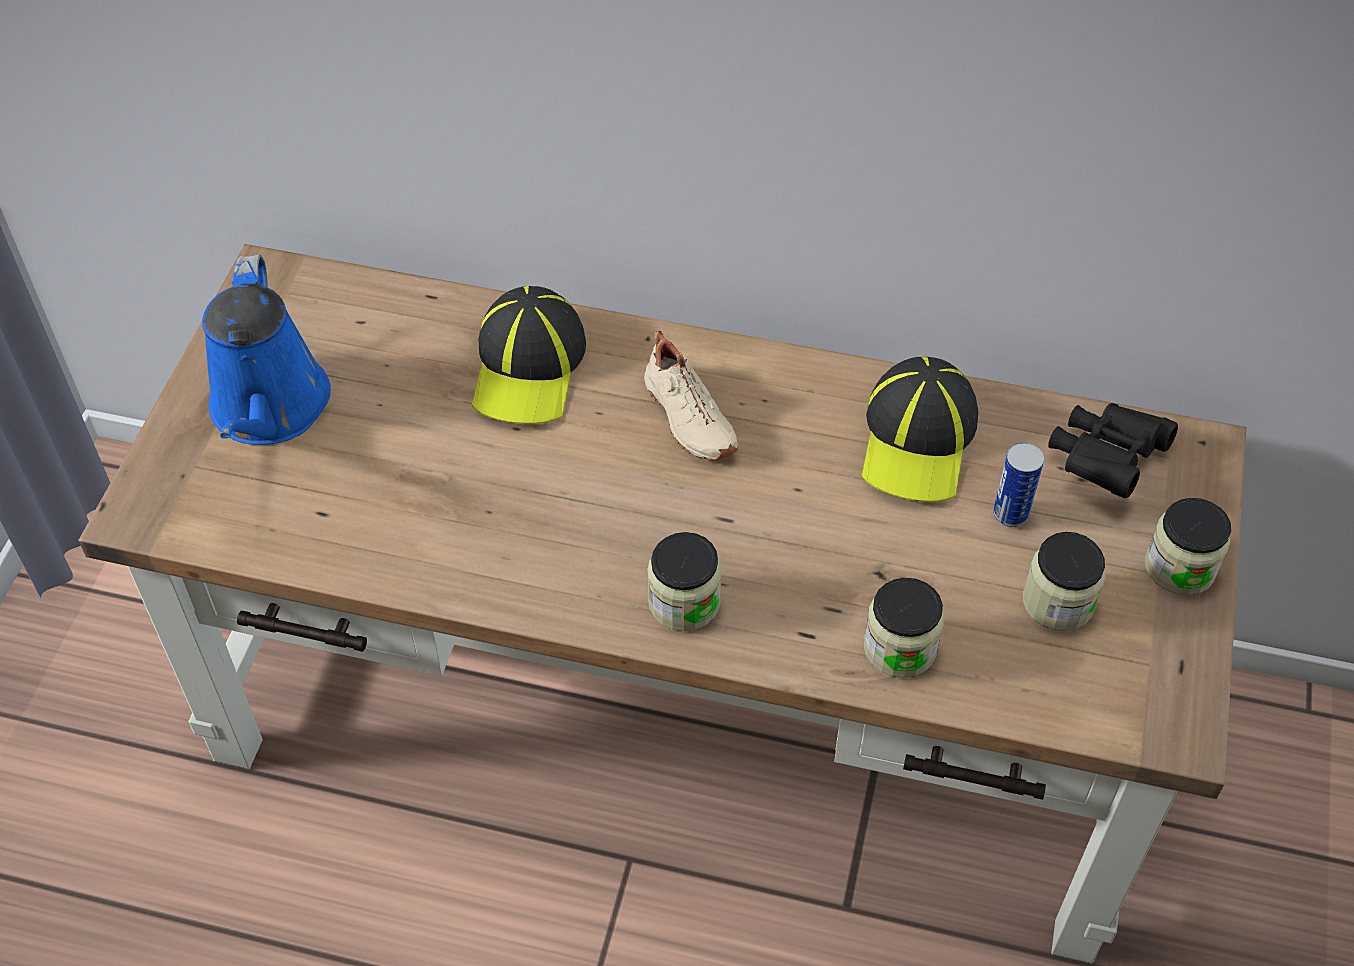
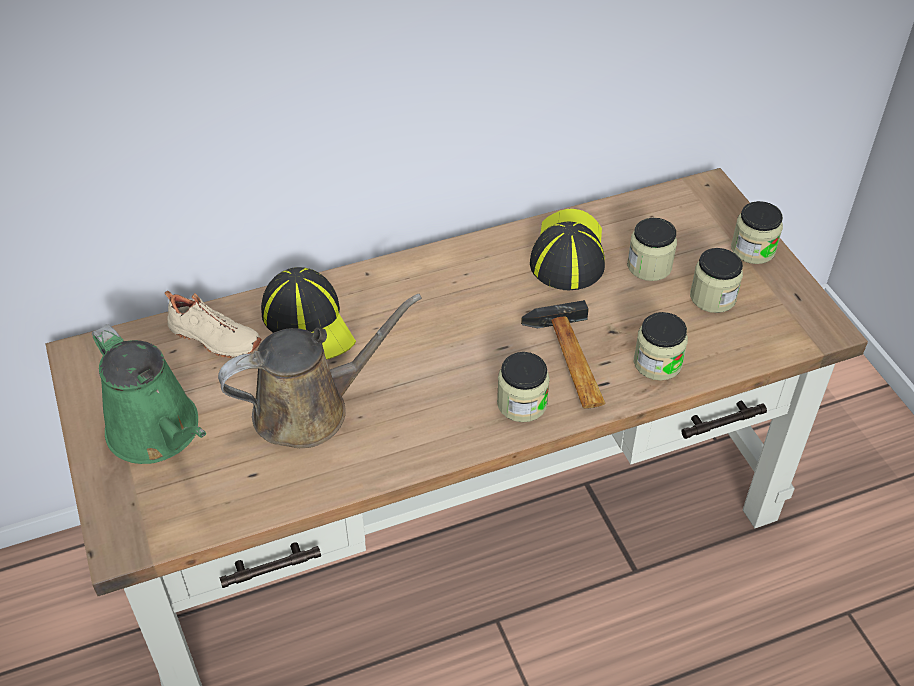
camera: 35 degrees left, 5 degrees down
(269, 410) = (158, 433): blue watering can -> green watering can
(443, 472) = (310, 409): none -> brown watering can
(687, 418) = (431, 305): beige shoe -> beige shoe (213, 339)
(789, 583) = (570, 362): none -> hammer
(918, 439) = (567, 253): cap -> cap turned 150 degrees counterclockwise
(1010, 514) = (649, 266): can -> jar
(1105, 460) = (670, 216): black binoculars -> none

